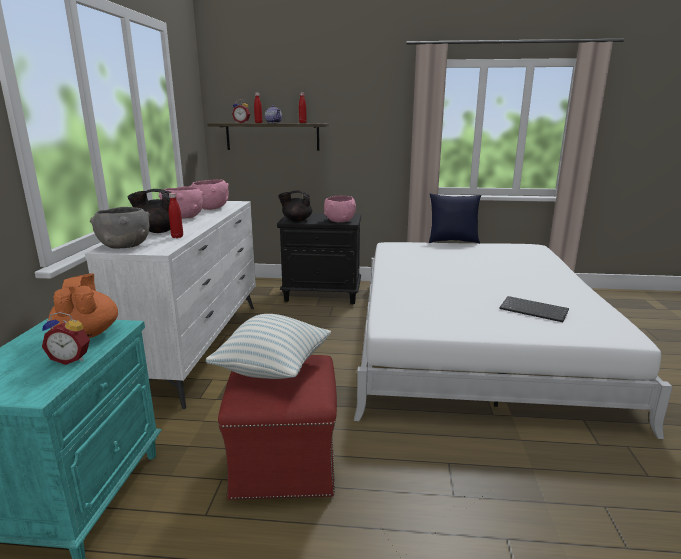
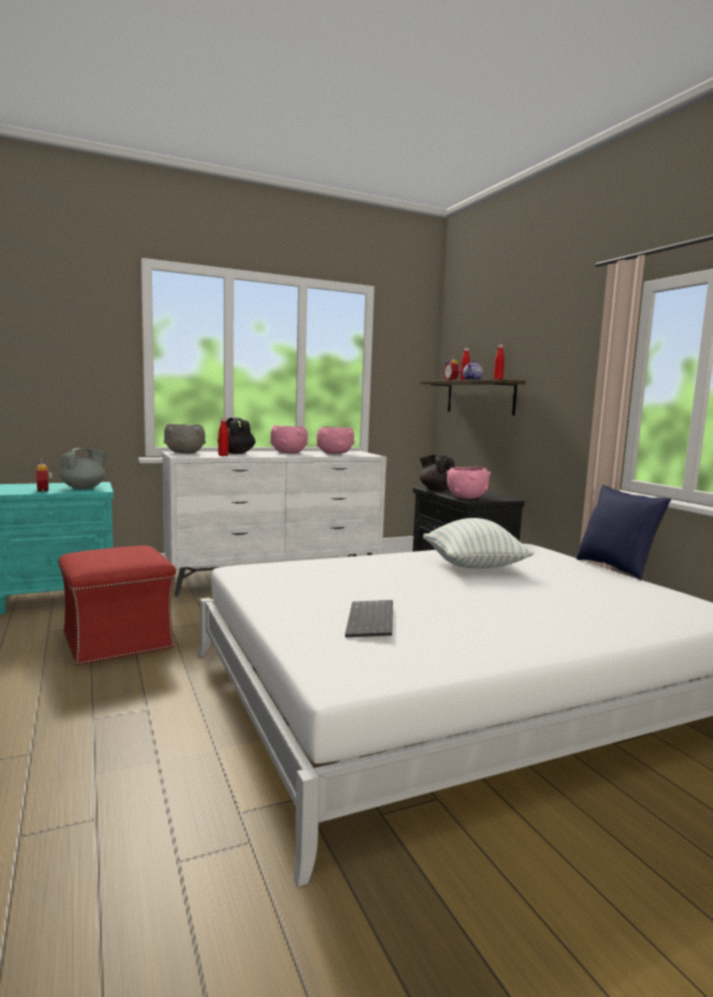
camera: 60 degrees right, 10 degrees down
(87, 333) = (84, 488): orange teapot -> grey teapot
(273, 369) = (126, 552): pillow -> pillow (474, 567)

